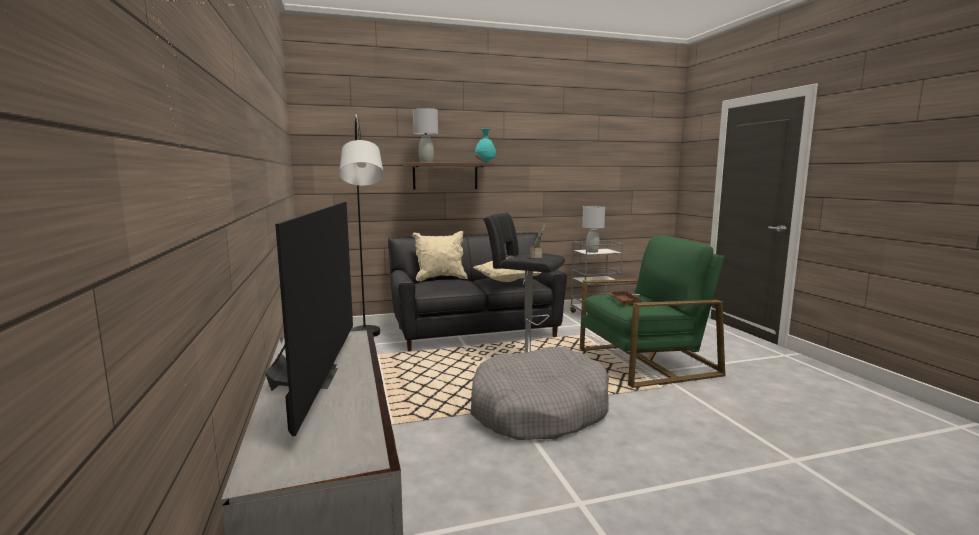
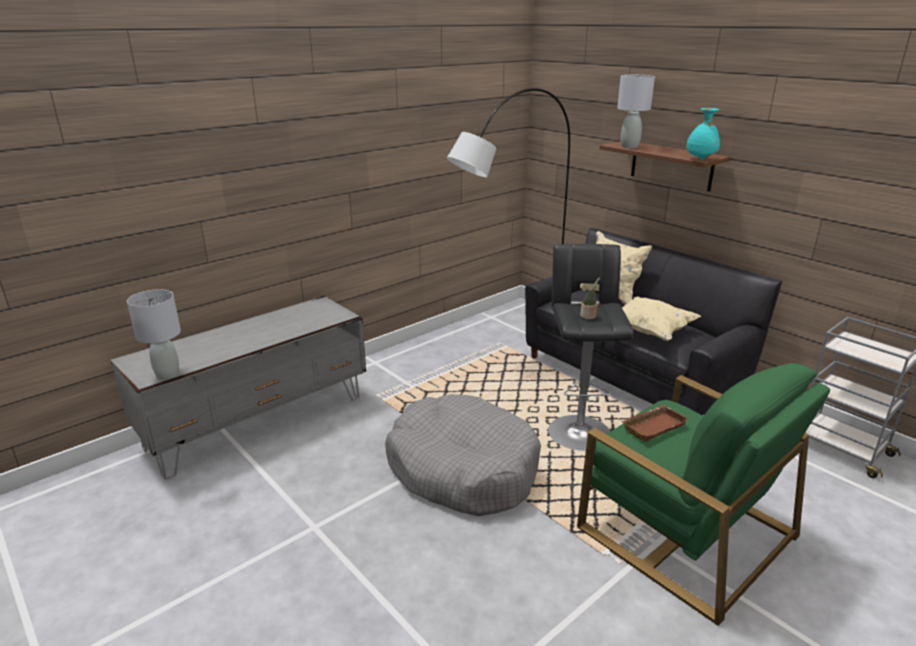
camera: 65 degrees right, 15 degrees up
(315, 378) = (253, 331): television -> none
(592, 251) = (856, 347): grey table lamp -> grey table lamp (168, 375)

